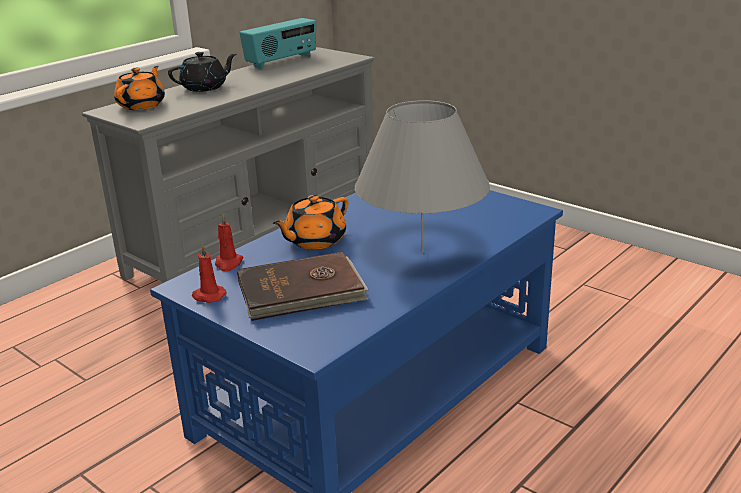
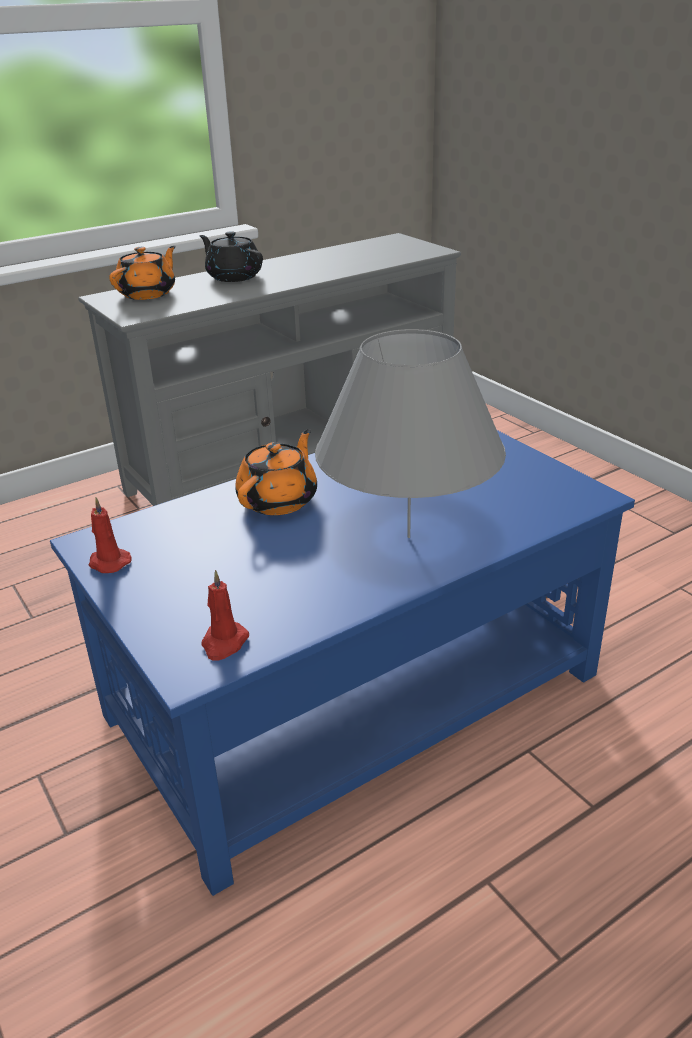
camera: 15 degrees right, 5 degrees up
(205, 87) = (233, 276): black teapot -> black teapot turned 120 degrees counterclockwise
(228, 263) = (158, 518): red candle -> red candle (224, 643)
(282, 61) = (345, 249): radio -> none
(302, 291) = (223, 575): brown book -> none
(314, 241) = (279, 500): orange teapot -> orange teapot turned 150 degrees clockwise

